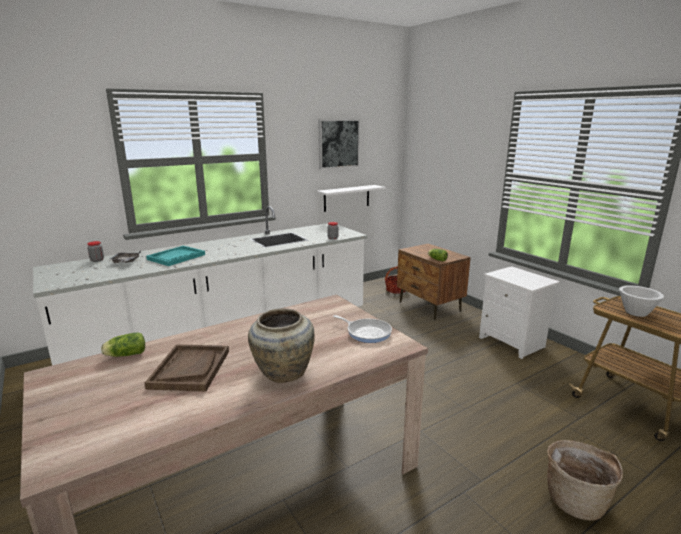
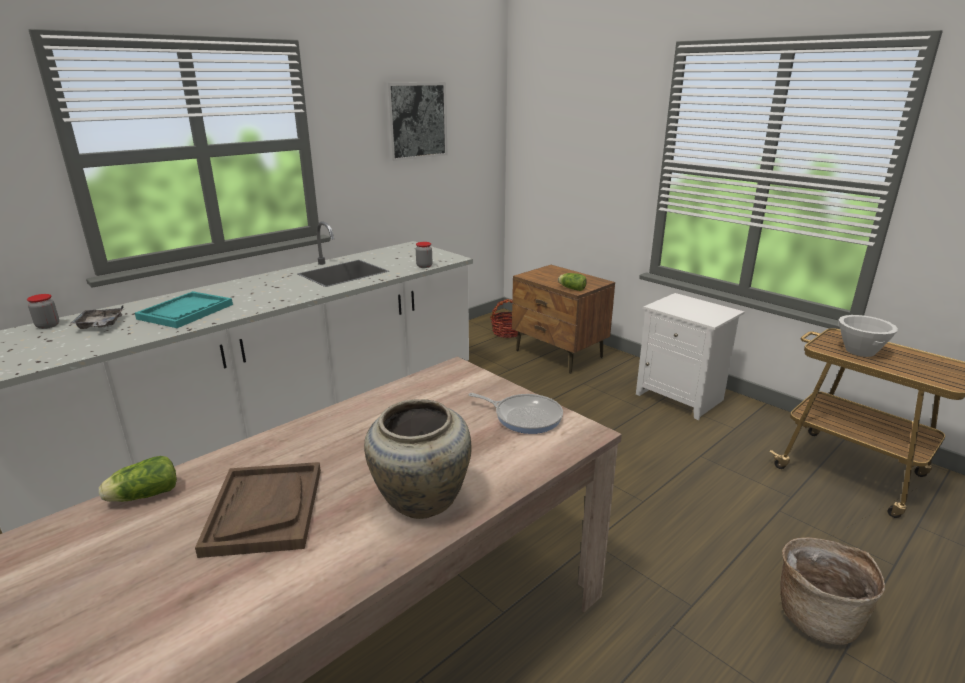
camera: 10 degrees left, 5 degrees up
(346, 198) = (431, 203): white shelf -> none

